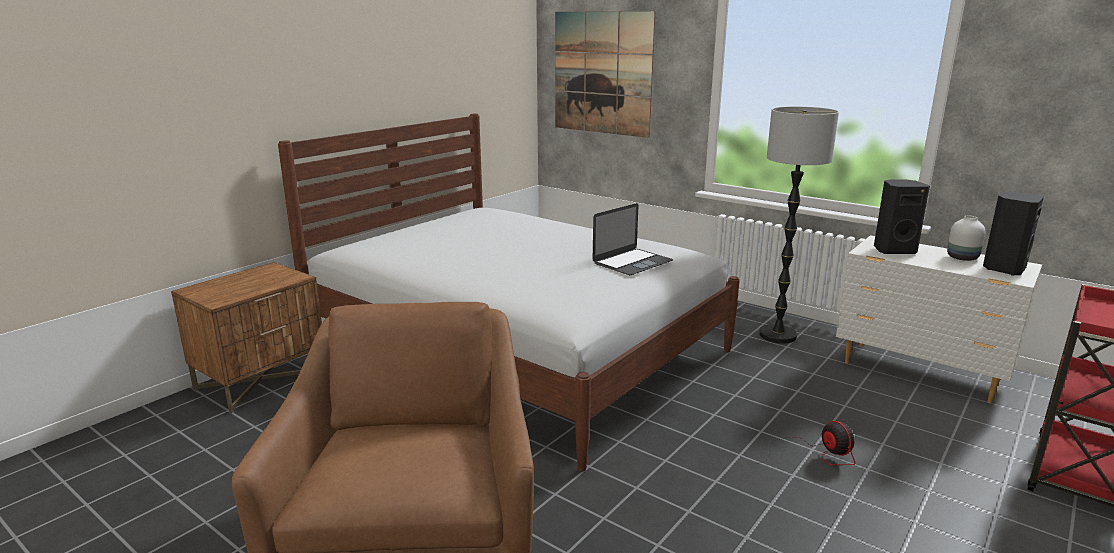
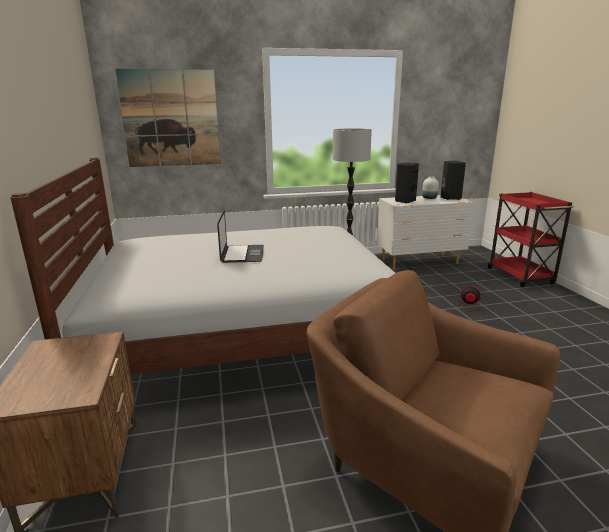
camera: 50 degrees left, 0 degrees up
(632, 262) = (326, 238): laptop -> laptop (242, 254)

